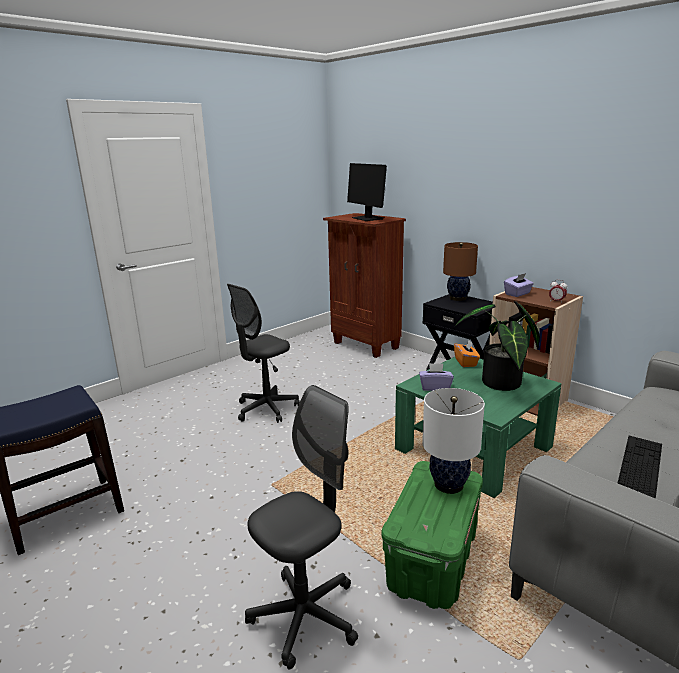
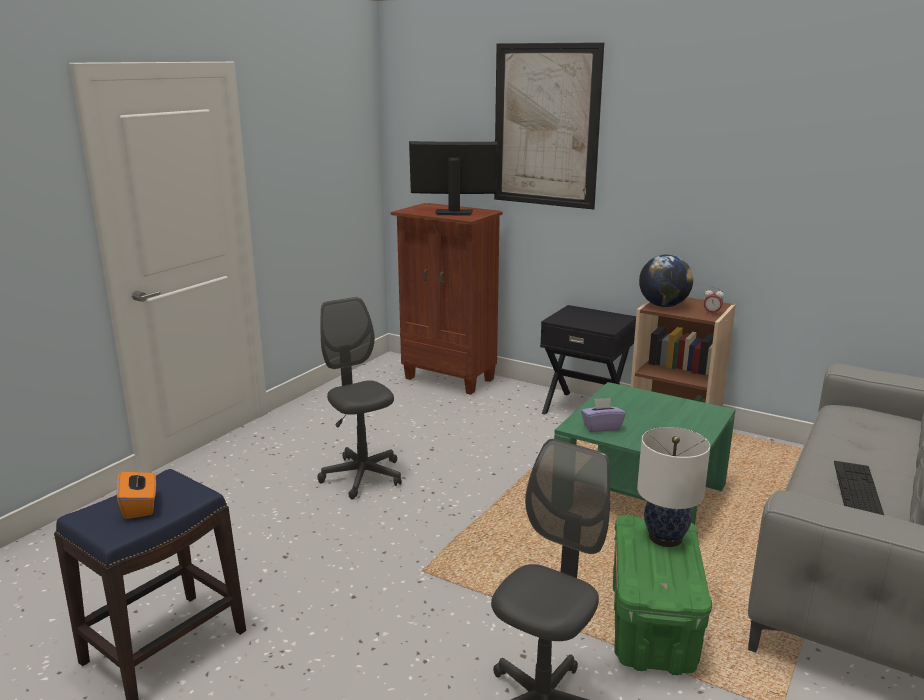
camera: 15 degrees left, 0 degrees up
(266, 409) = (362, 476): grey office chair -> grey office chair turned 120 degrees clockwise
(368, 218) = (454, 212): monitor -> monitor turned 135 degrees clockwise
(438, 150) = (546, 126): none -> picture
(458, 298) = (579, 312): brown table lamp -> none
(466, 362) = (619, 393): orange tissue box -> orange tissue box (140, 506)
(499, 385) = (671, 417): potted plant -> none
(517, 294) = (663, 305): purple tissue box -> globe

